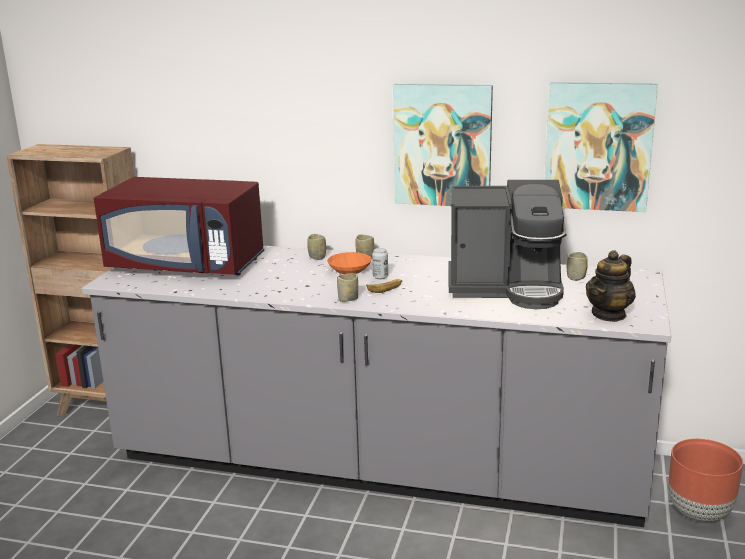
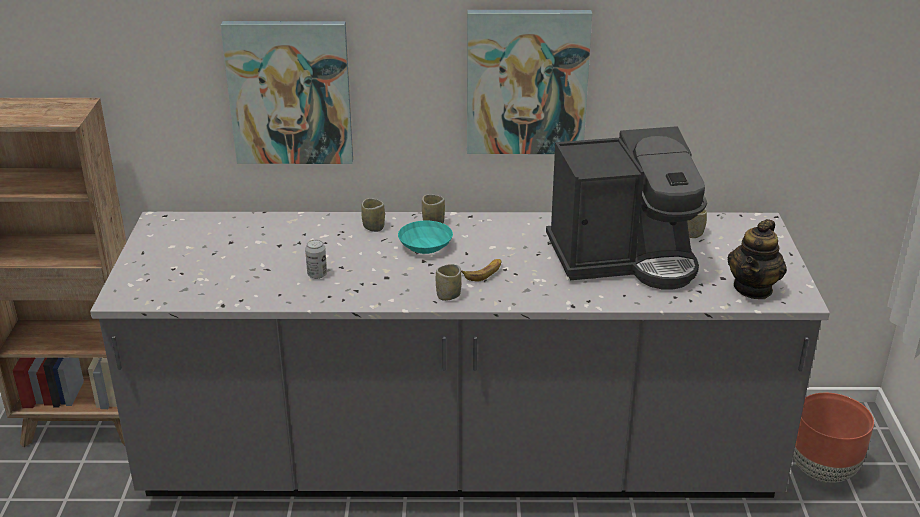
camera: 15 degrees left, 10 degrees up
(187, 265) = (213, 257): red microwave -> none
(350, 270) = (426, 246): orange bowl -> turquoise bowl
(380, 277) = (468, 254): can -> can (317, 275)
(598, 146) = (713, 78): picture -> picture (290, 92)

